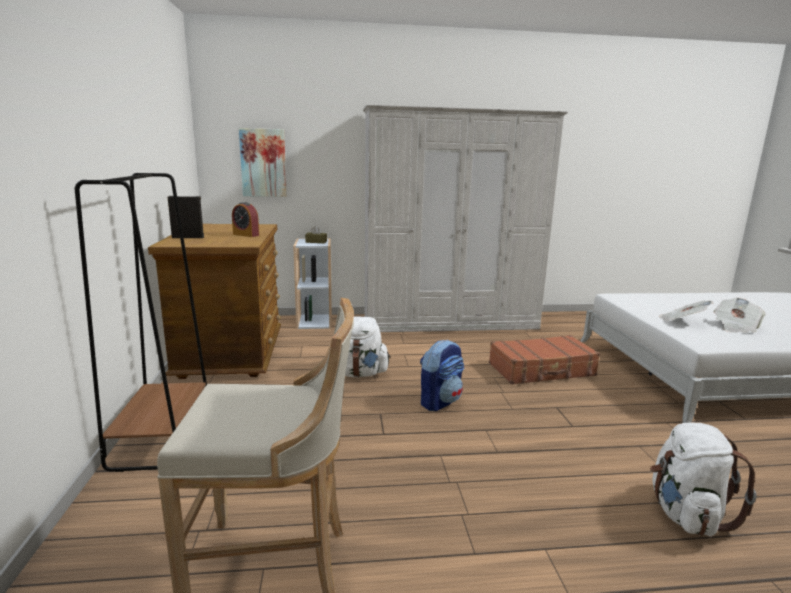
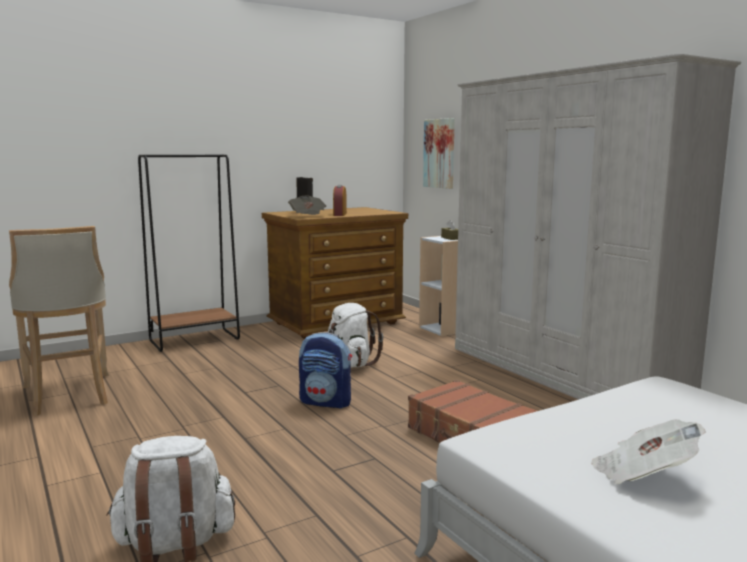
camera: 65 degrees right, 5 degrees down
(681, 321) = (589, 429): newspaper -> newspaper (308, 216)

